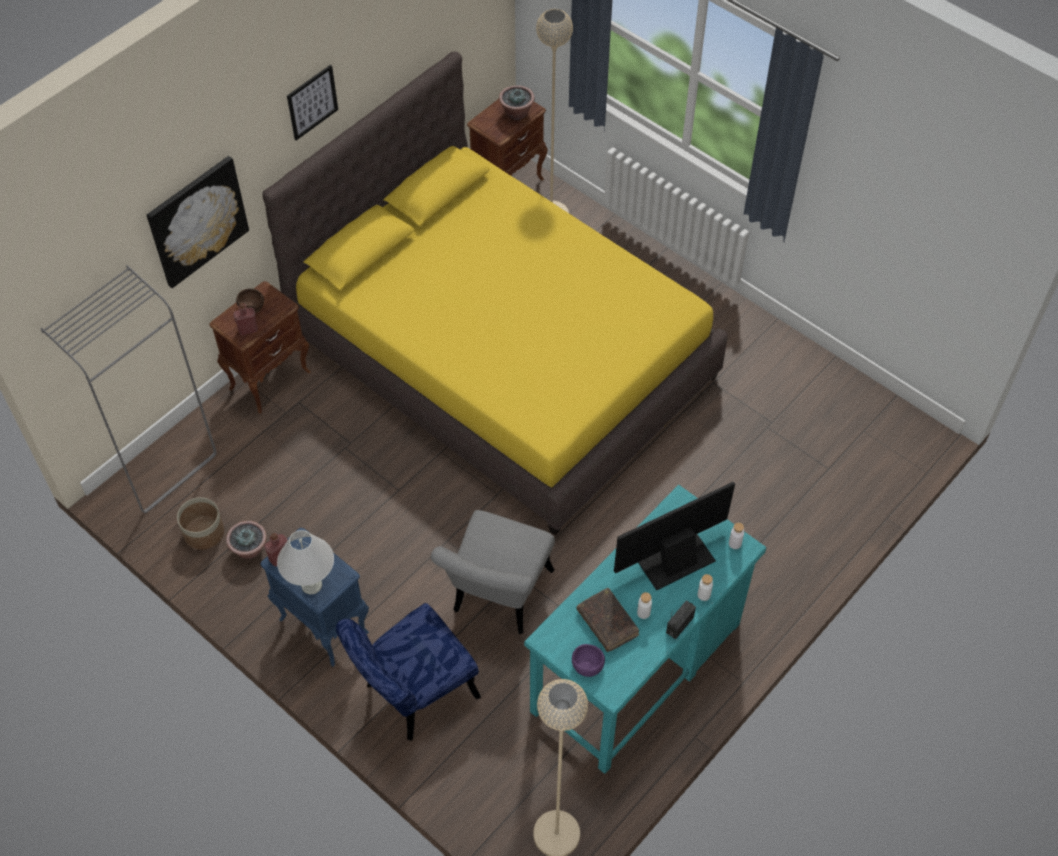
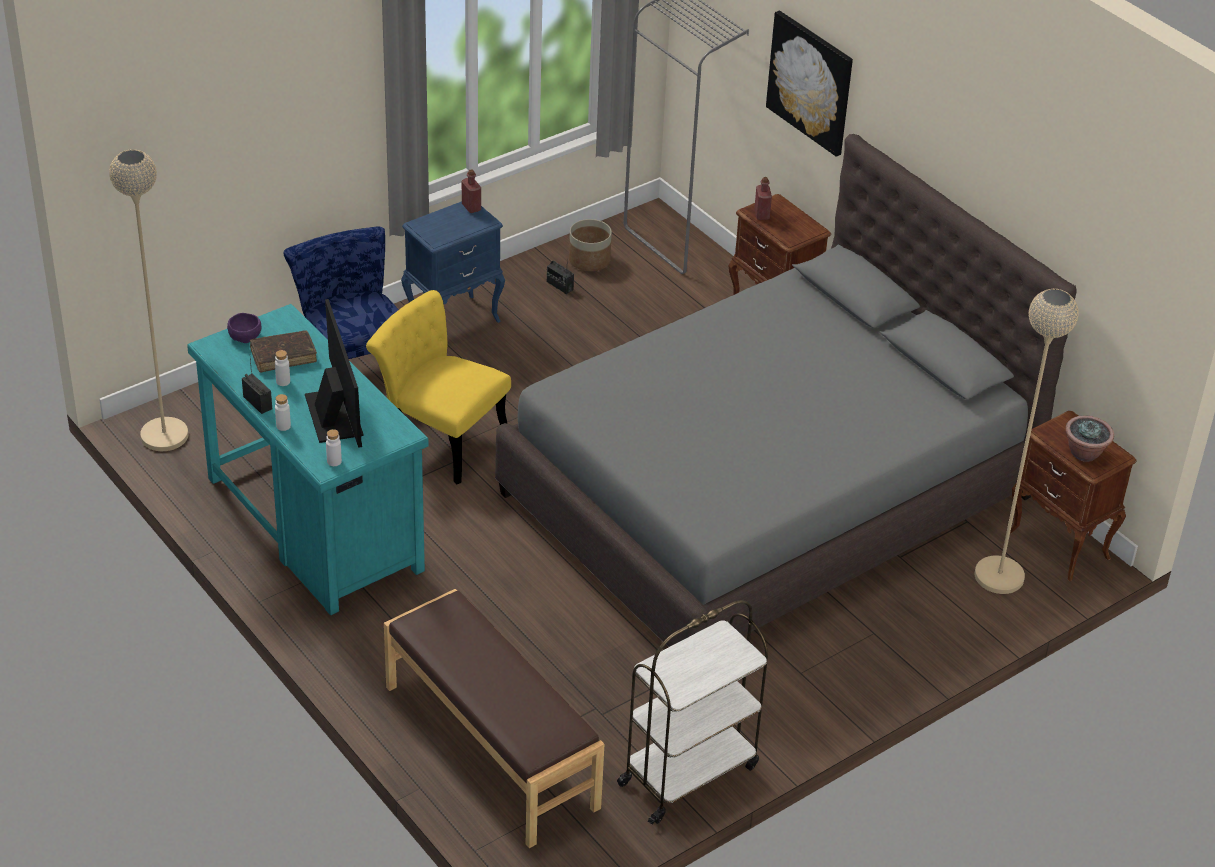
camera: 100 degrees right, 15 degrees down
(249, 549) = (559, 286): potted plant -> radio
(251, 306) = (794, 219): brown bowl -> none
(311, 584) = (433, 222): white table lamp -> none
(312, 102) = (936, 123): picture -> none
(497, 597) = (439, 439): grey chair -> yellow chair
(503, 356) = (768, 495): yellow bed -> grey bed
(807, 363) = (690, 775): none -> white cart
(831, 484) = (489, 747): none -> brown bench

